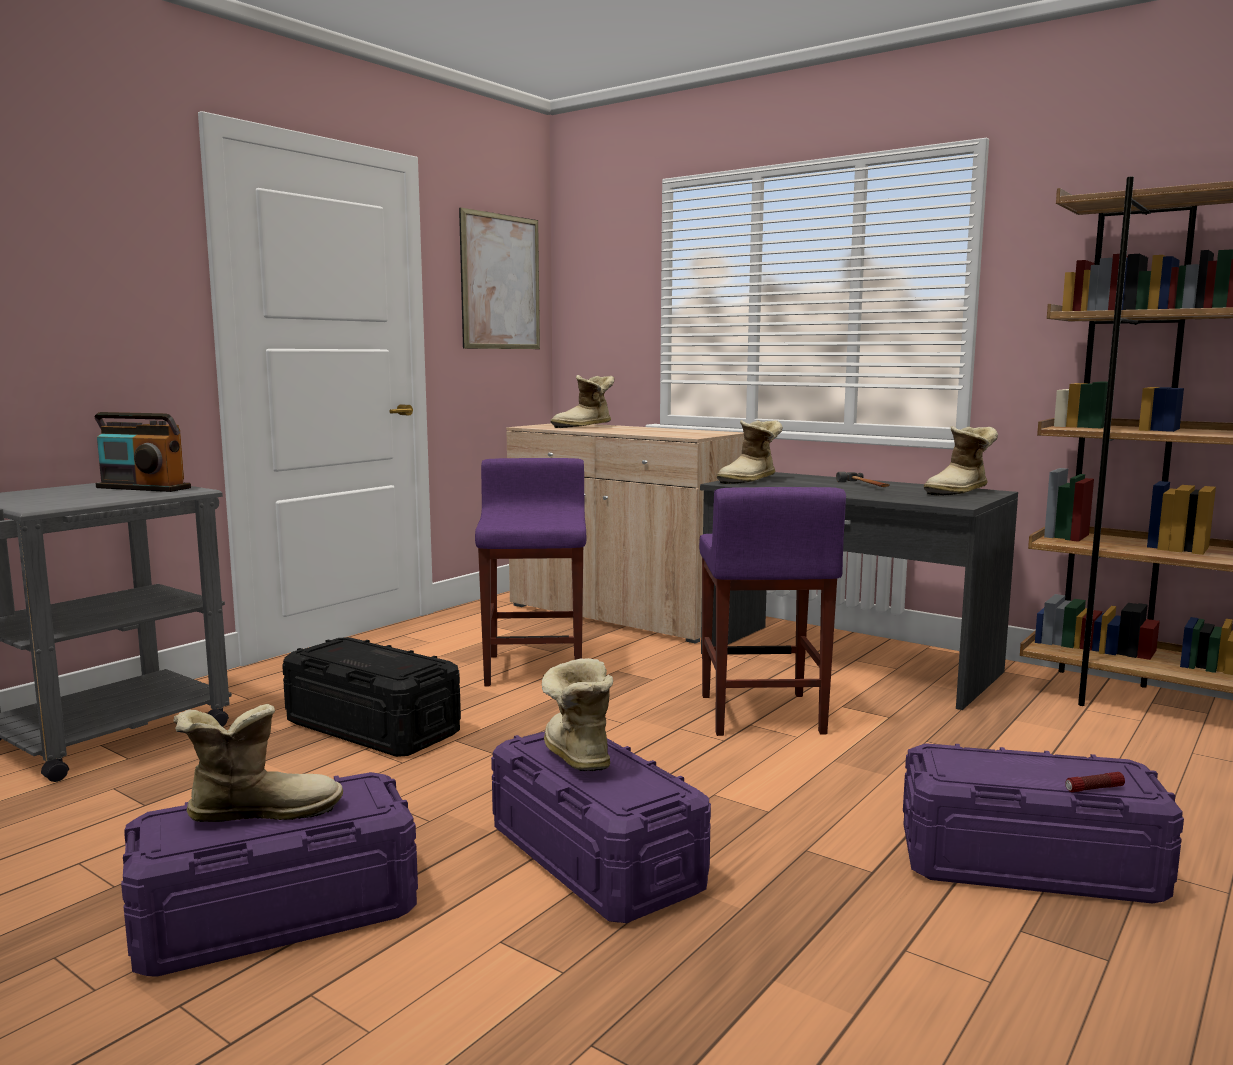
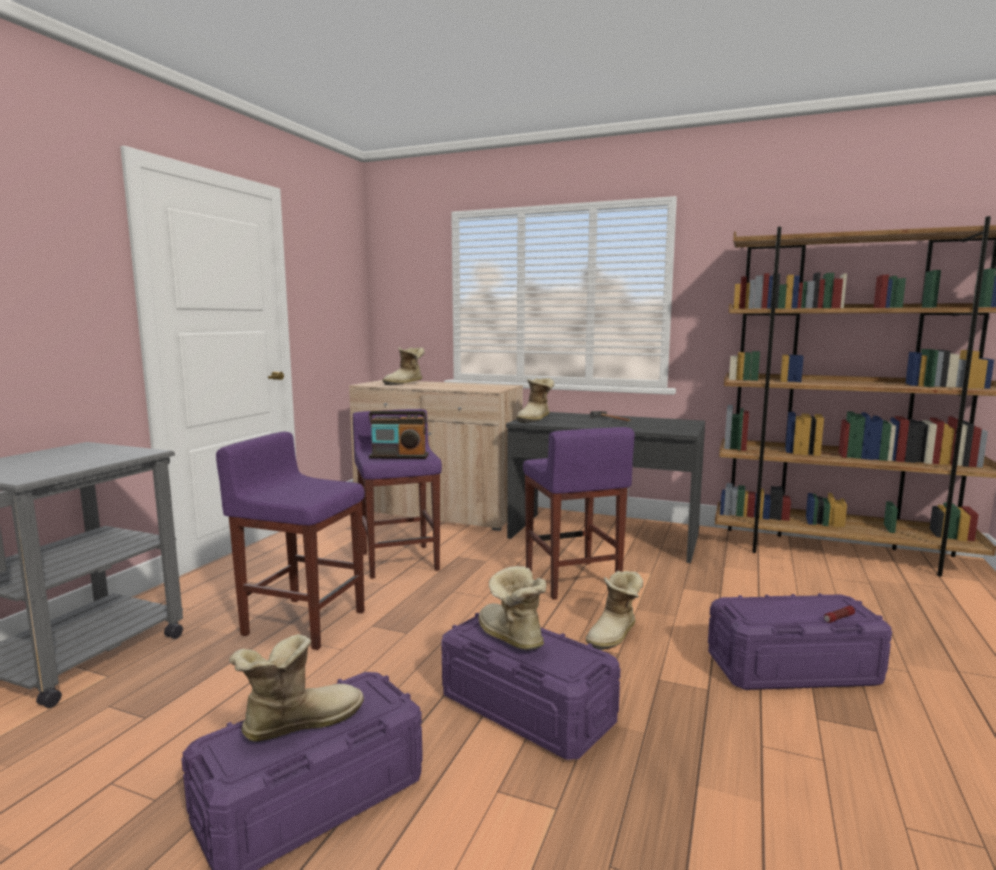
camera: 15 degrees left, 0 degrees up
(143, 488) = (102, 452): radio -> radio (399, 456)
(372, 727) = (303, 622): black storage box -> purple stool
(501, 282) = (336, 280): picture -> none
(960, 492) = (673, 422): boot -> boot (615, 635)

